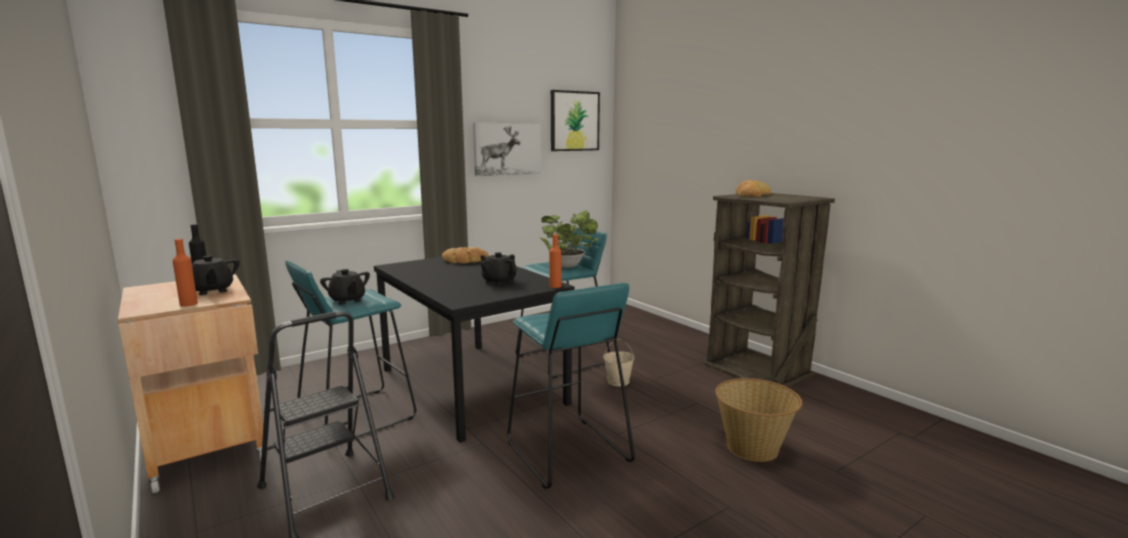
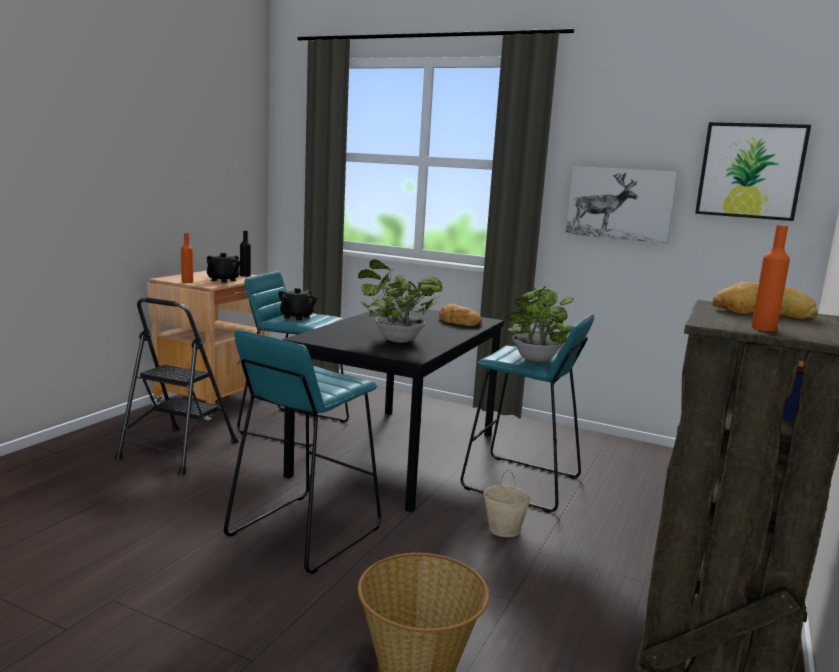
camera: 60 degrees right, 0 degrees up
(498, 281) = (395, 339): black teapot -> potted plant
(555, 286) = (409, 358): orange bottle -> orange bottle (763, 328)

